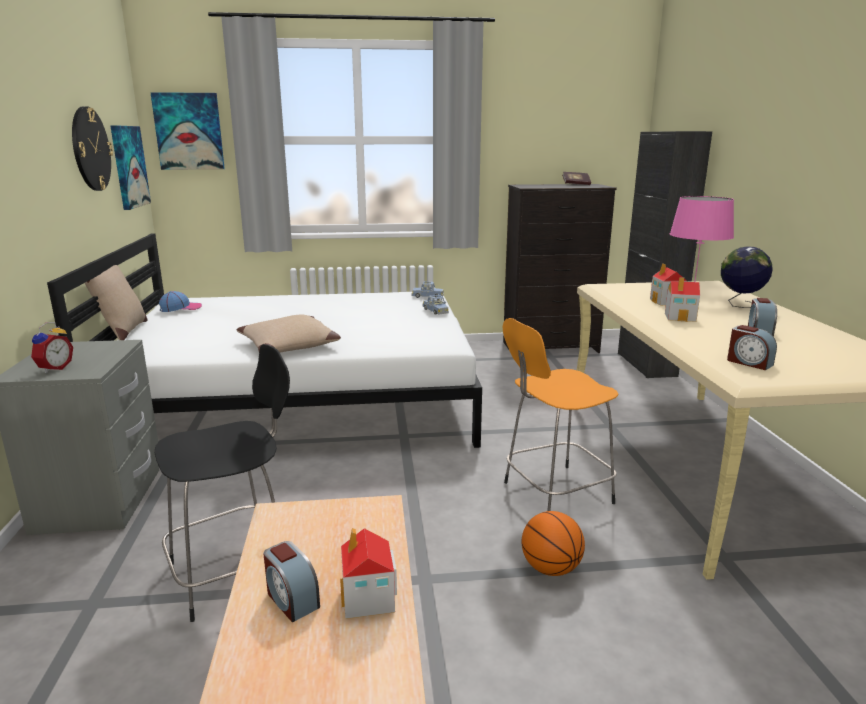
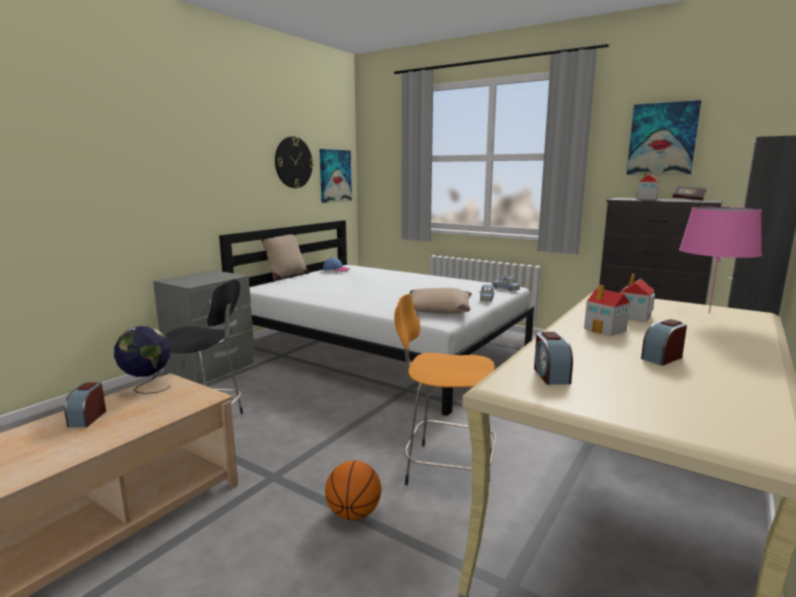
camera: 40 degrees right, 5 degrees down
(54, 368) = (185, 280): alarm clock -> none
(189, 131) = (381, 153): picture -> picture (662, 139)
(289, 346) = (345, 300): beige pillow -> beige pillow (438, 310)
(368, 599) = (108, 434): toy house -> toy house (647, 199)
(740, 305) = (719, 335): globe -> globe (147, 387)

